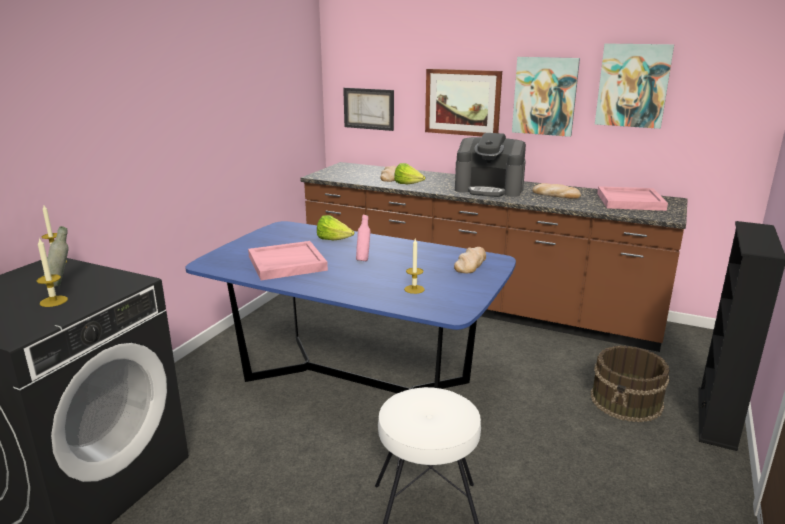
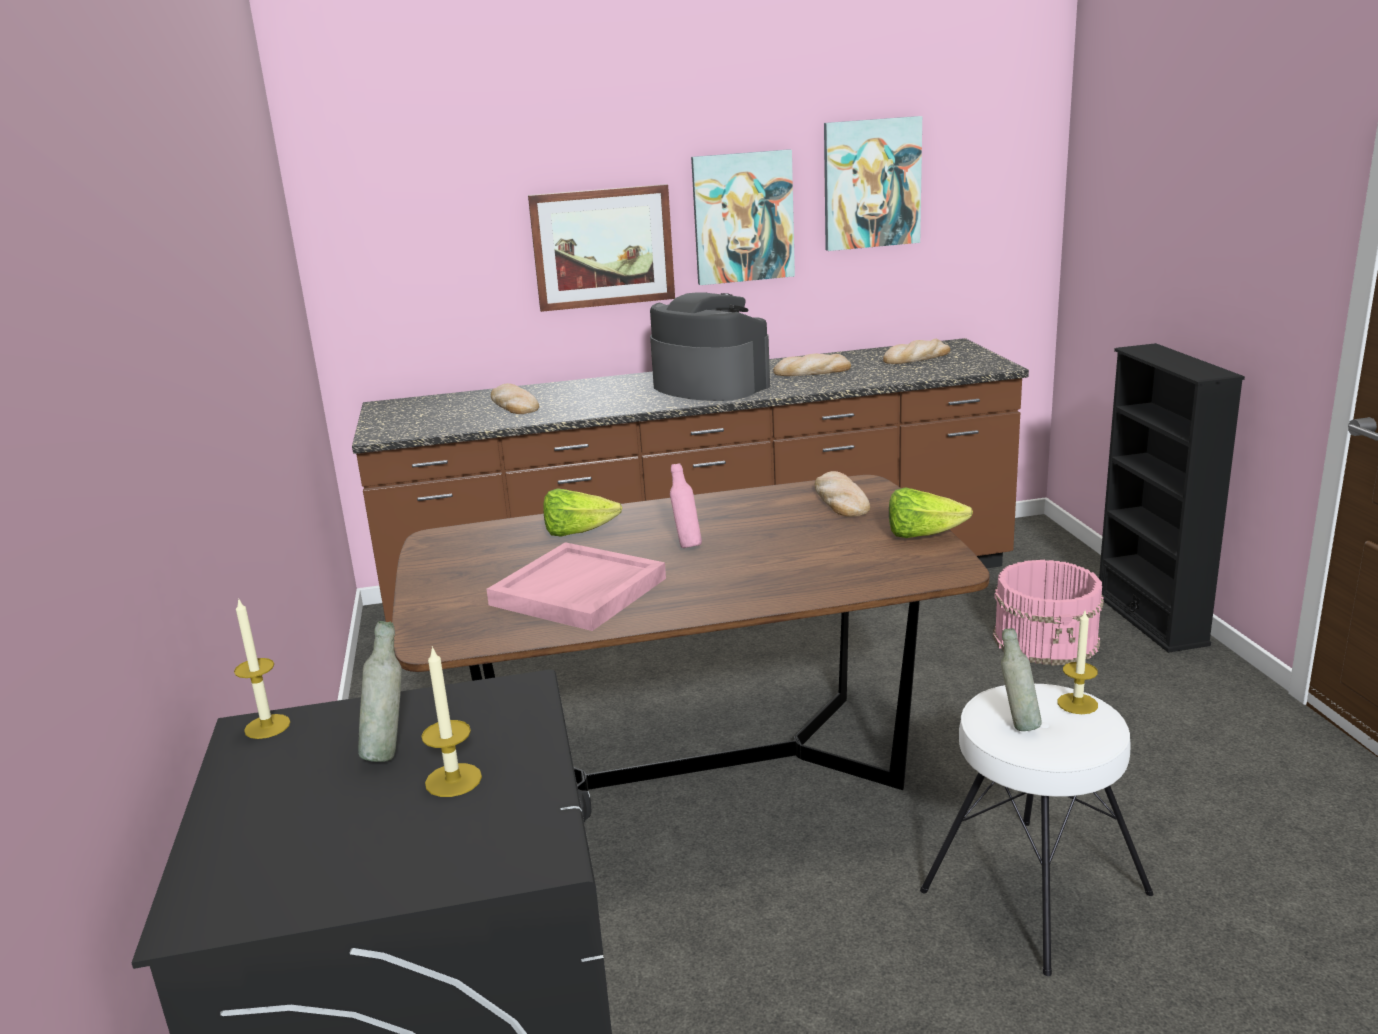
camera: 35 degrees left, 0 degrees up
(357, 381) = (692, 771): blue dining table -> brown dining table
(368, 109) = (413, 287): picture -> none
(408, 185) = (574, 410): lettuce -> lettuce (922, 535)
(410, 408) = (1017, 725): none -> grey bottle
(414, 289) = (842, 558): candle -> candle (1077, 703)
(489, 189) = (709, 386): coffee machine -> coffee machine turned 120 degrees counterclockwise
(627, 401) = (1046, 639): brown bucket -> pink bucket
(630, 201) = (916, 357): pink tray -> bread

